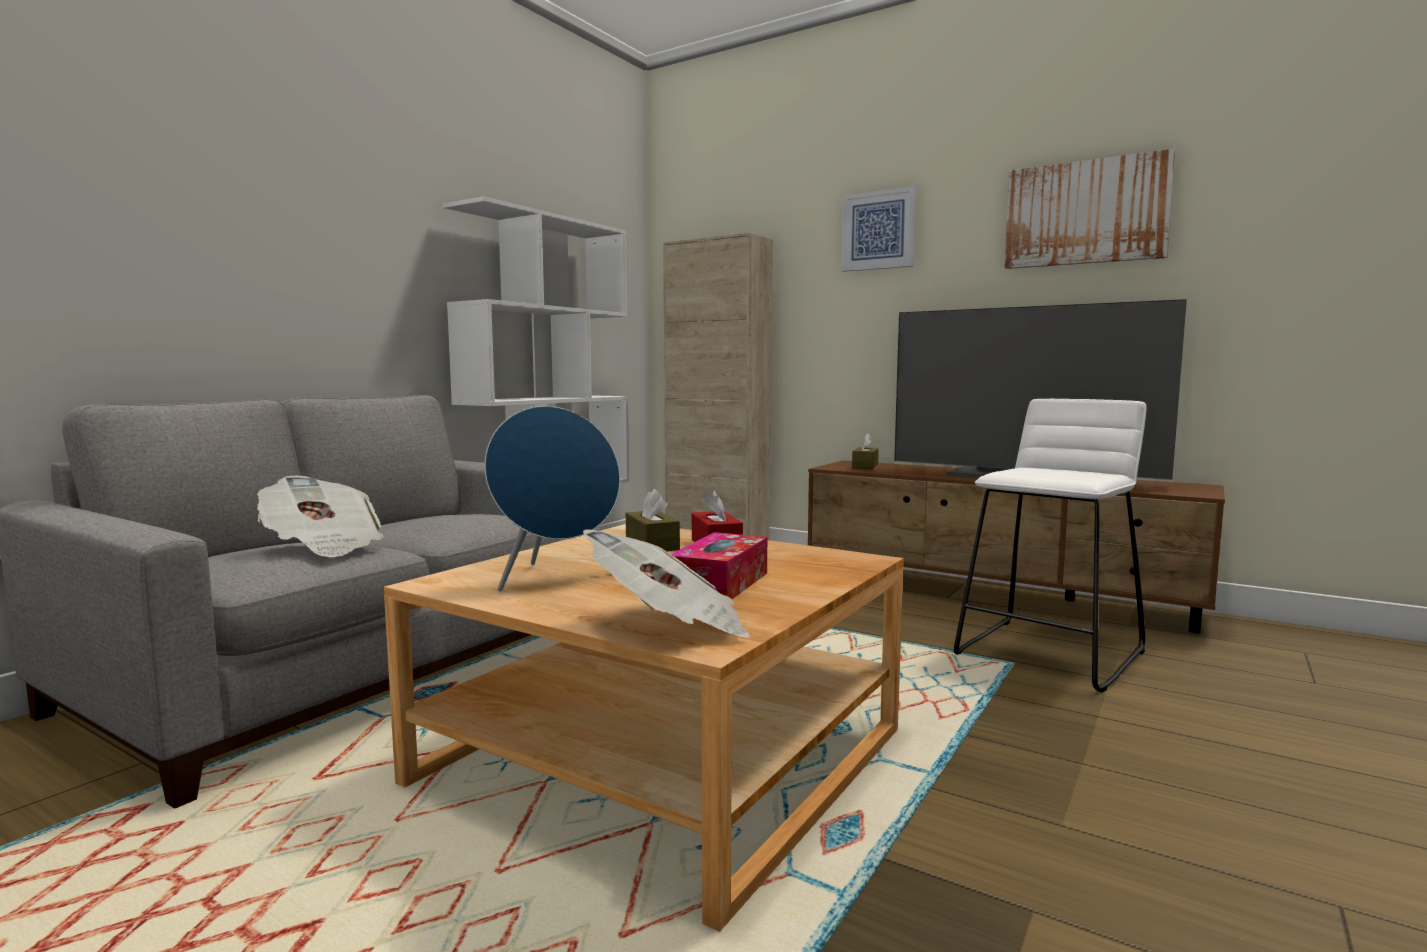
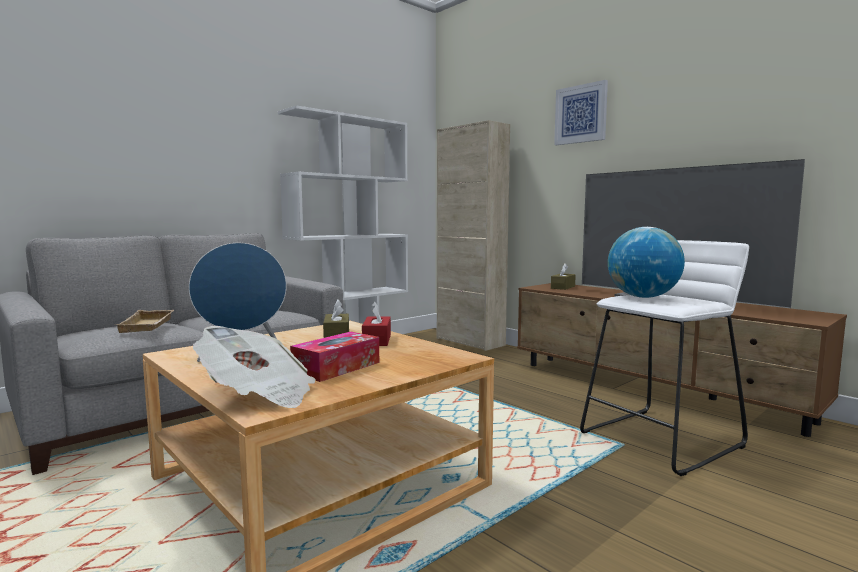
camera: 15 degrees right, 0 degrees up
(323, 546) = (149, 326): newspaper -> beige tray
(1029, 471) = (643, 297): none -> globe
(1085, 213) = (734, 92): picture -> none

